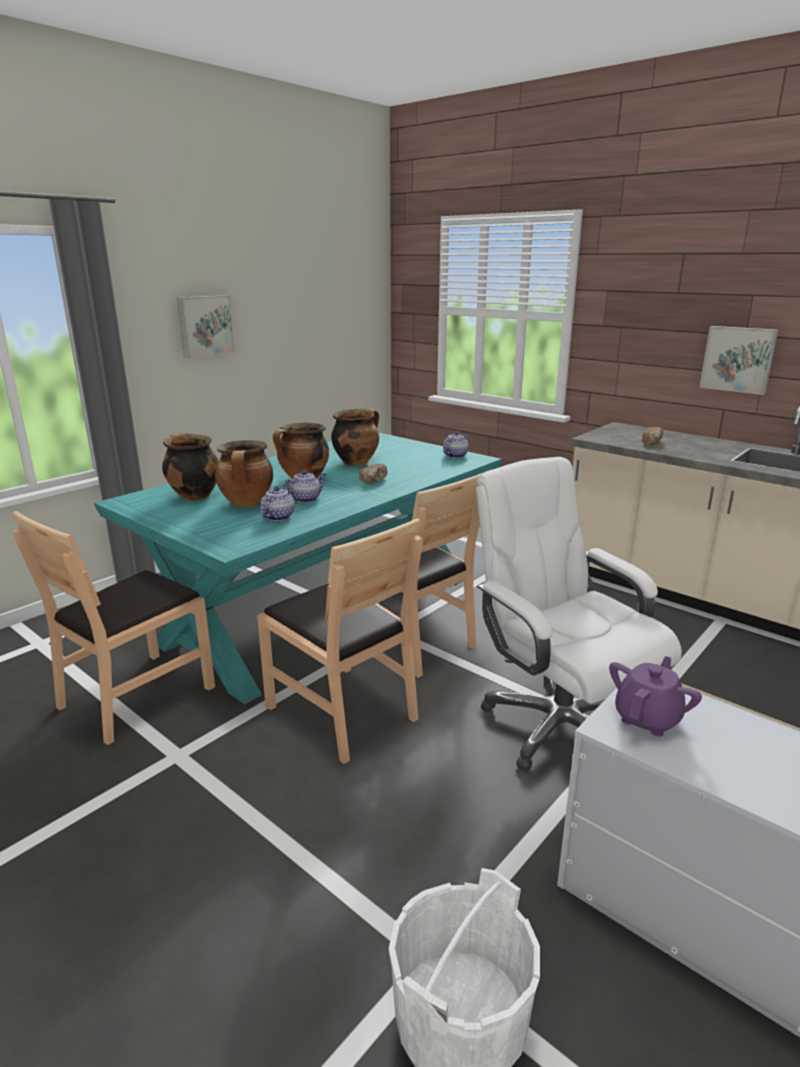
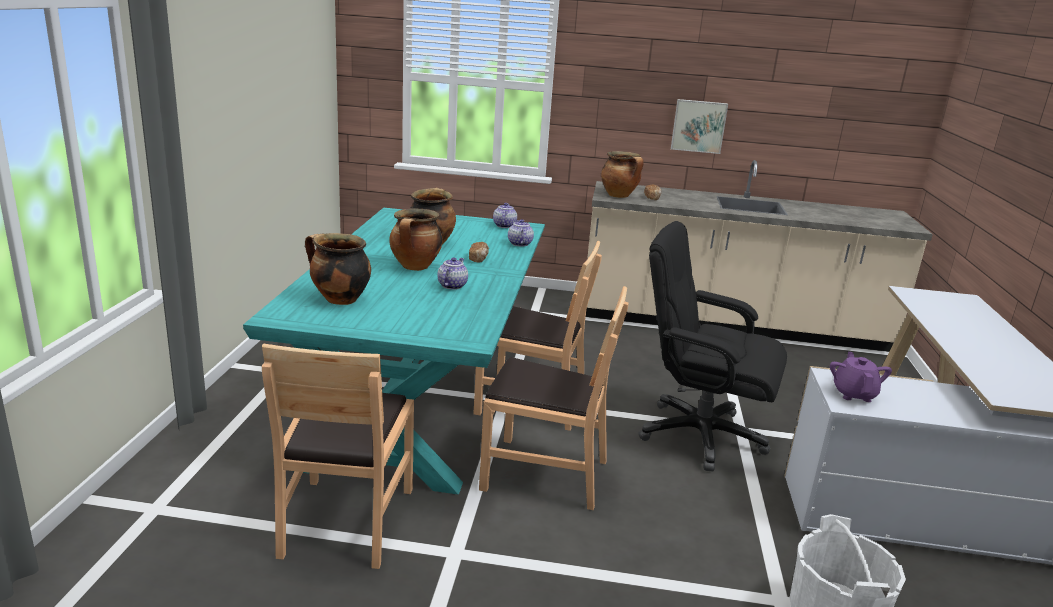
camera: 35 degrees left, 0 degrees up
(205, 325) = (221, 104): picture -> none
(247, 504) = (408, 299): cooking pot -> cooking pot (619, 196)
(278, 517) = (459, 306): teapot -> teapot (519, 243)
(559, 725) = (699, 435): white office chair -> black office chair

